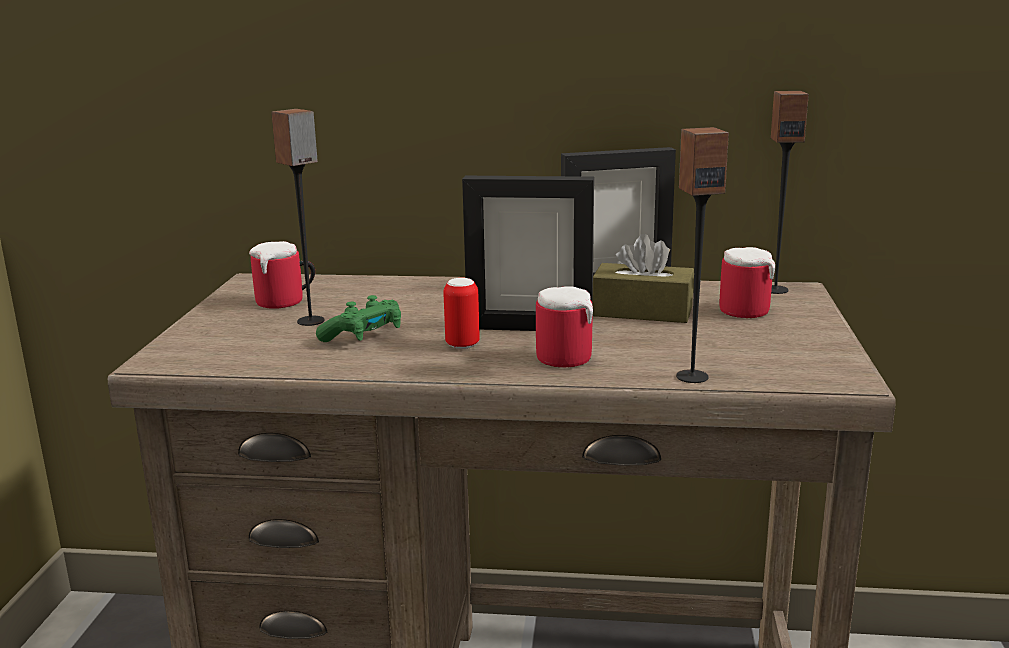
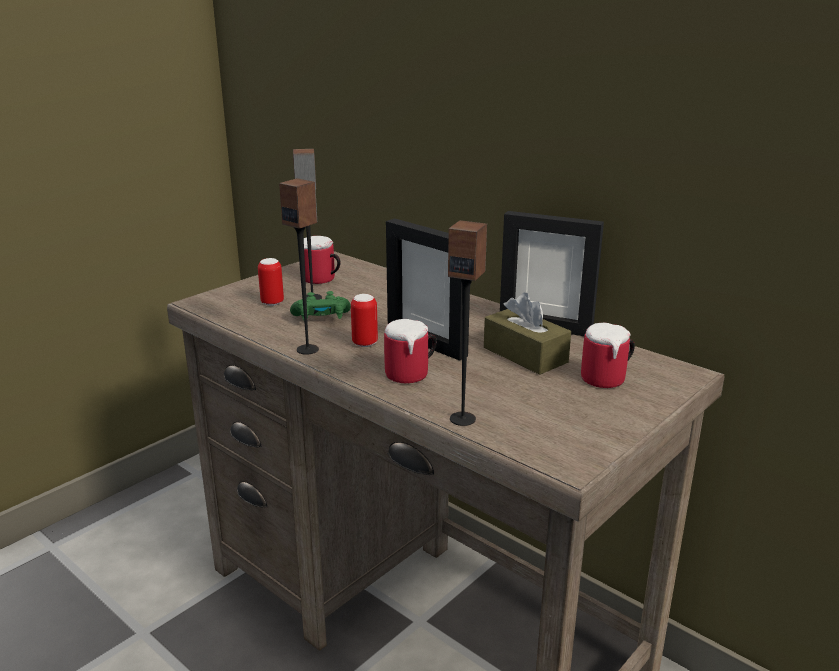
camera: 35 degrees right, 5 degrees up
(267, 337) = (272, 302): none -> can
(775, 289) = (665, 368): speaker -> speaker (308, 349)

